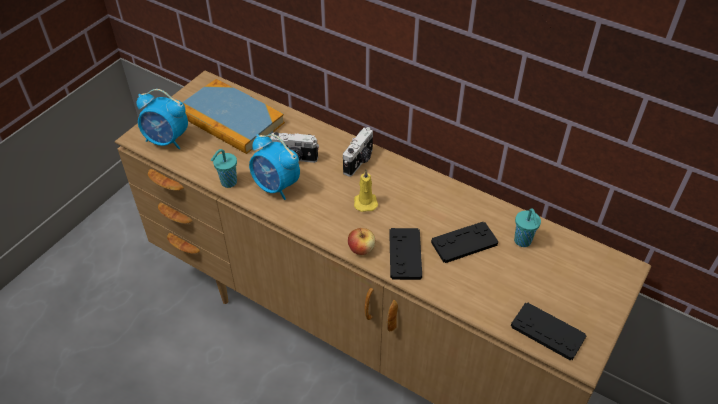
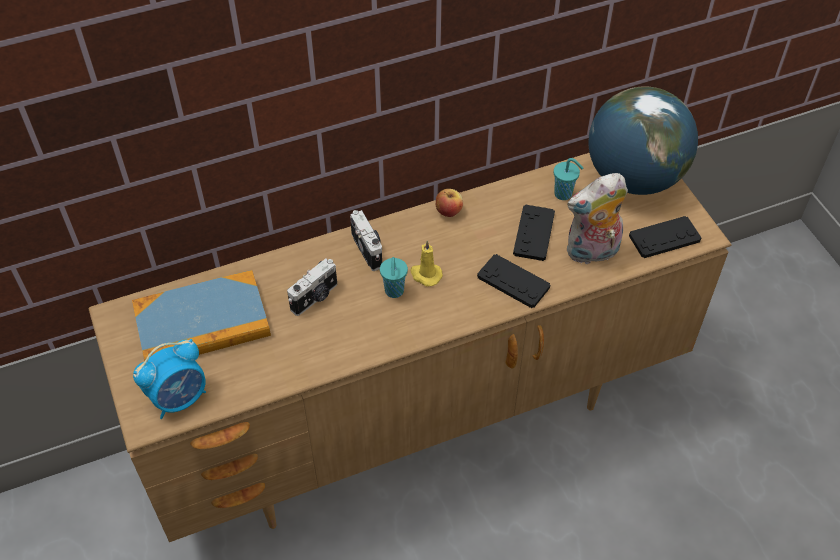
camera: 55 degrees left, 5 degrees up
(228, 183) = (299, 372): turquoise cup -> turquoise cup (394, 292)
(276, 186) = (342, 334): alarm clock -> none
(361, 249) = (481, 310): apple -> apple (448, 211)
(481, 289) = (592, 253): none -> plush toy
(590, 278) = (634, 178): none -> globe

